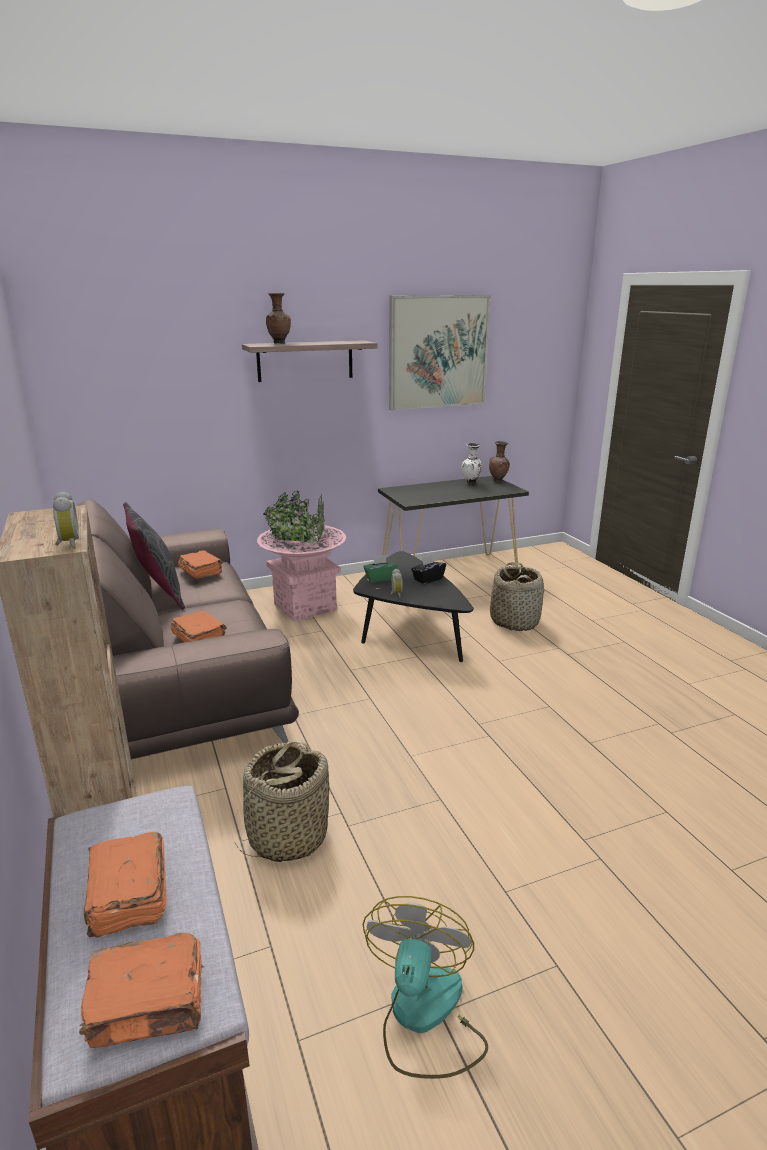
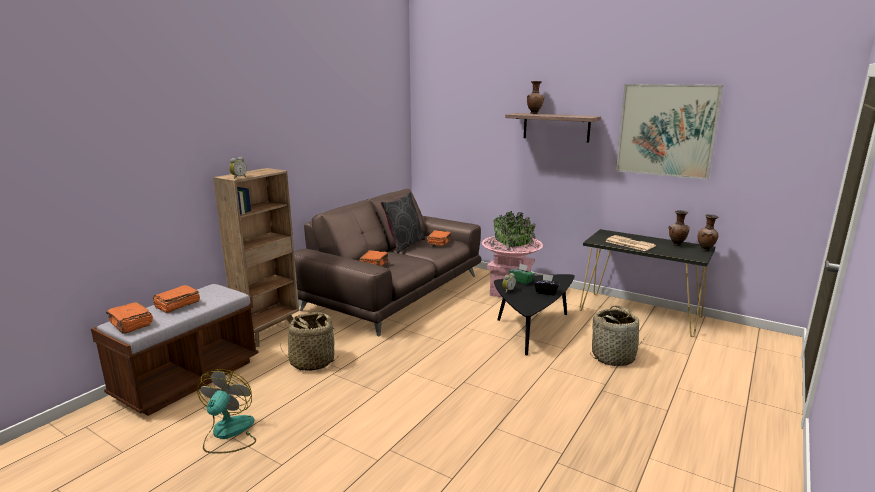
camera: 55 degrees right, 5 degrees down
(424, 1017) = (228, 434): fan -> fan turned 60 degrees counterclockwise
(440, 494) = (629, 243): none -> newspaper
(471, 483) = (676, 245): white vase -> brown vase

